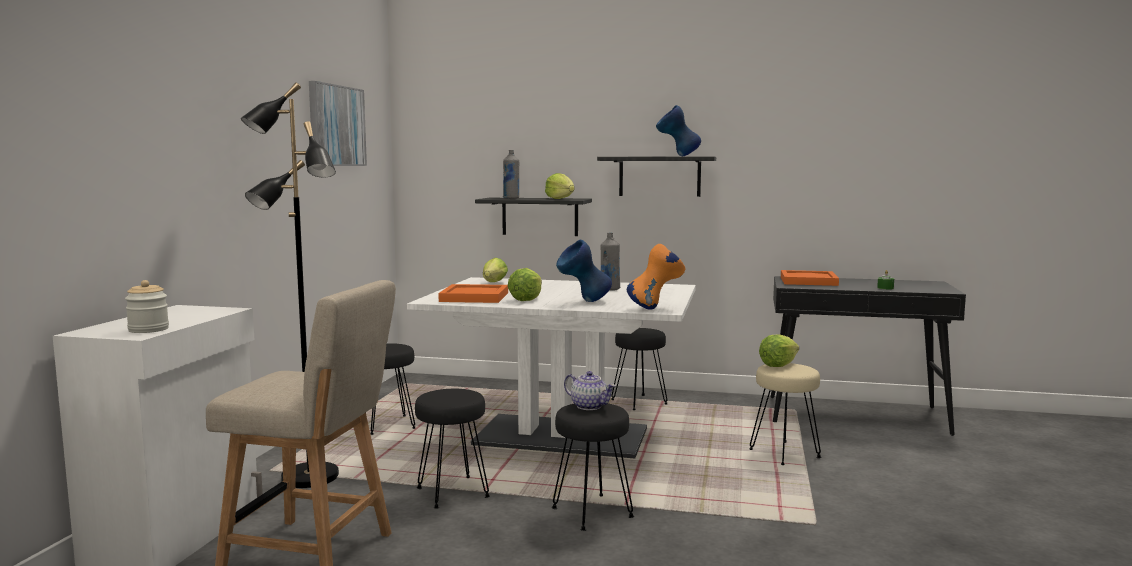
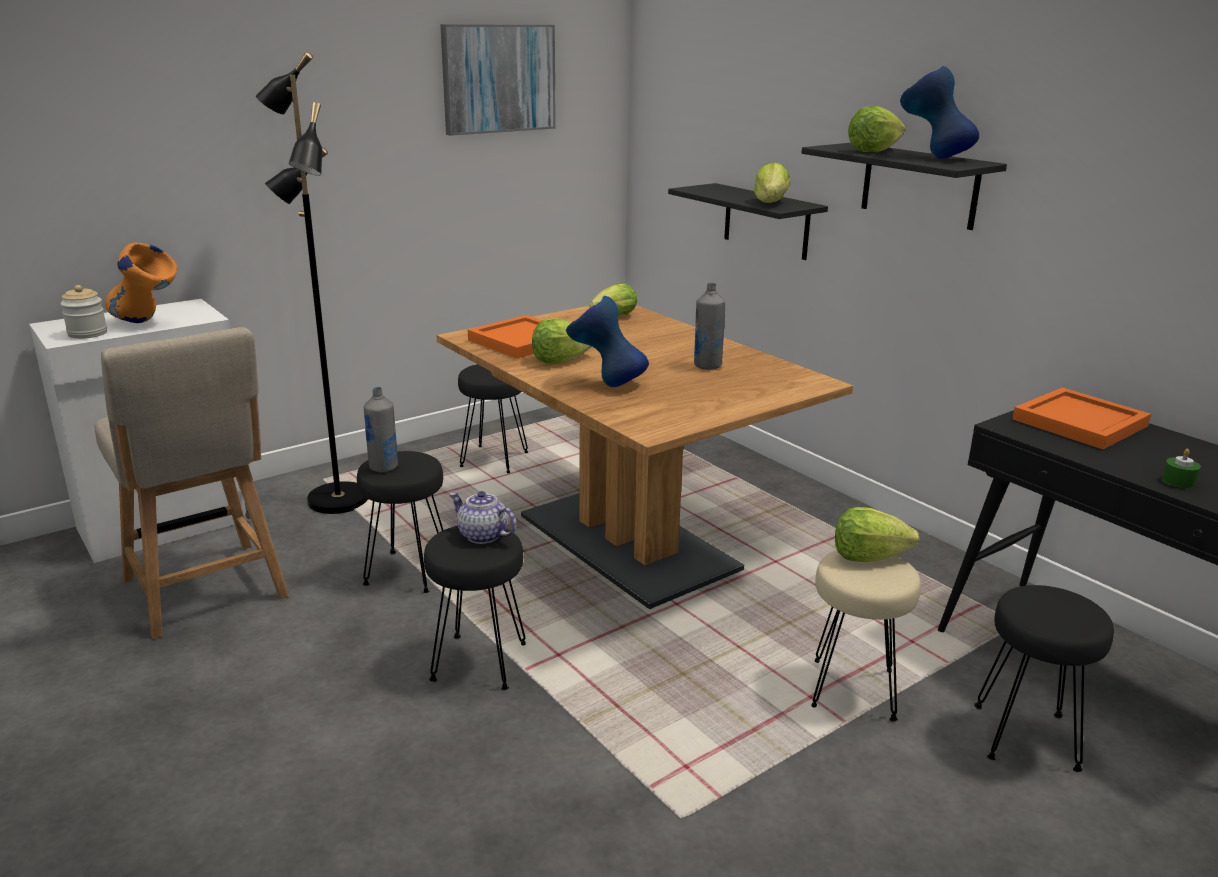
camera: 40 degrees right, 15 degrees up
(511, 198) = (721, 191): grey bottle -> grey bottle (383, 467)
(561, 437) = (627, 543): white dining table -> brown dining table
(590, 406) = (482, 535): teapot -> teapot turned 135 degrees clockwise
(638, 156) = (873, 151): none -> lettuce
(639, 403) = (810, 525): black stool -> black stool (1027, 737)
(655, 308) = (649, 423): orange vase -> orange vase (147, 323)

